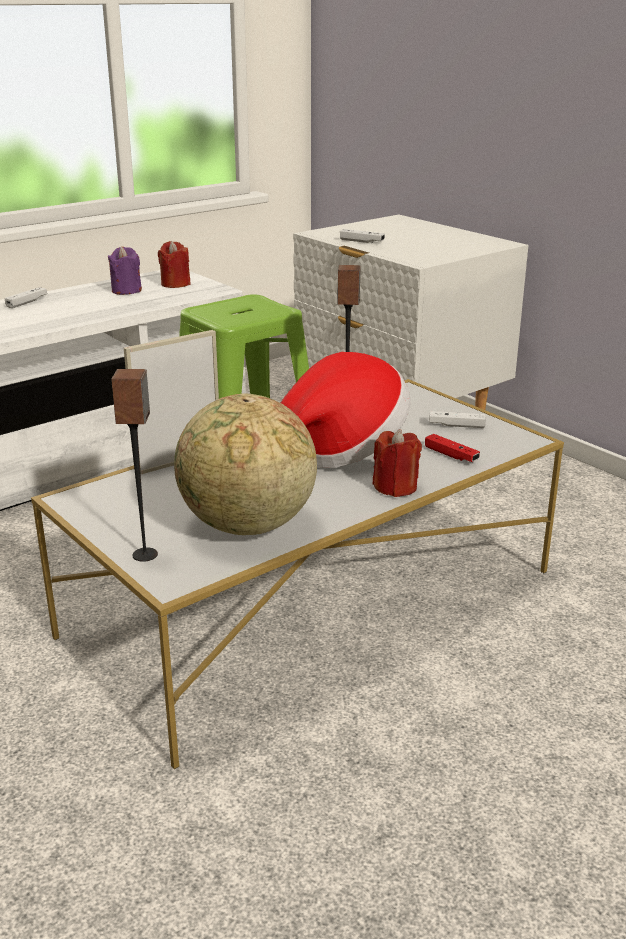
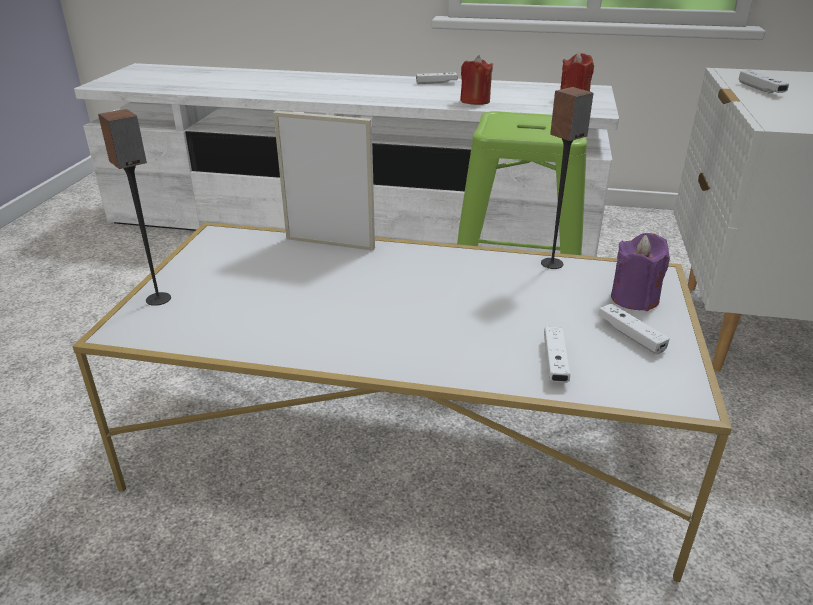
camera: 50 degrees right, 5 degrees up
(126, 290) = (523, 93): purple candle -> purple candle (634, 298)
(247, 526) = (254, 319): globe -> none
(342, 449) = (466, 298): hat -> none
(395, 487) = (430, 360): red candle -> red candle (475, 101)
(451, 455) = (555, 362): red game controller -> white game controller

